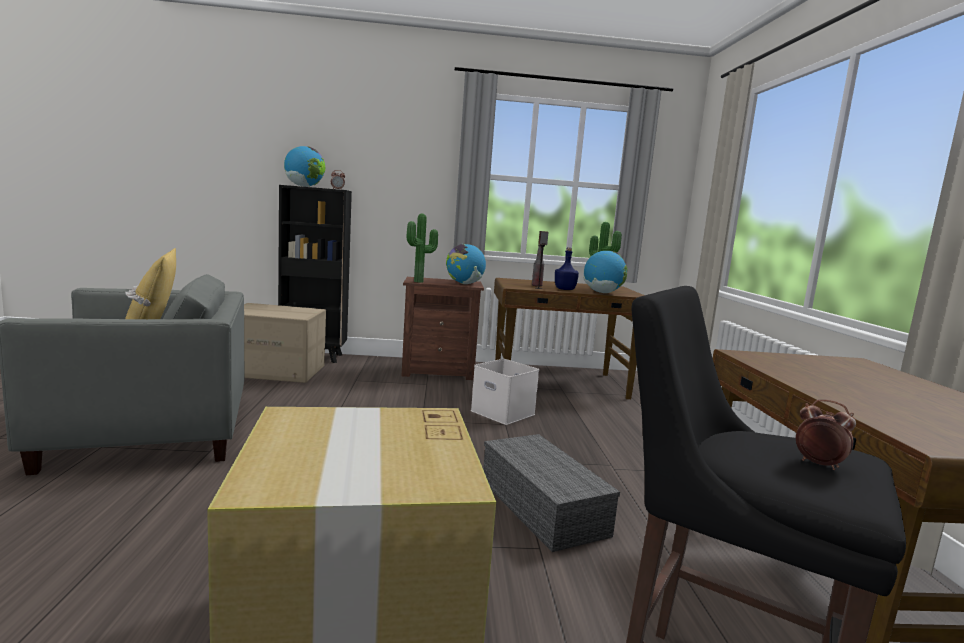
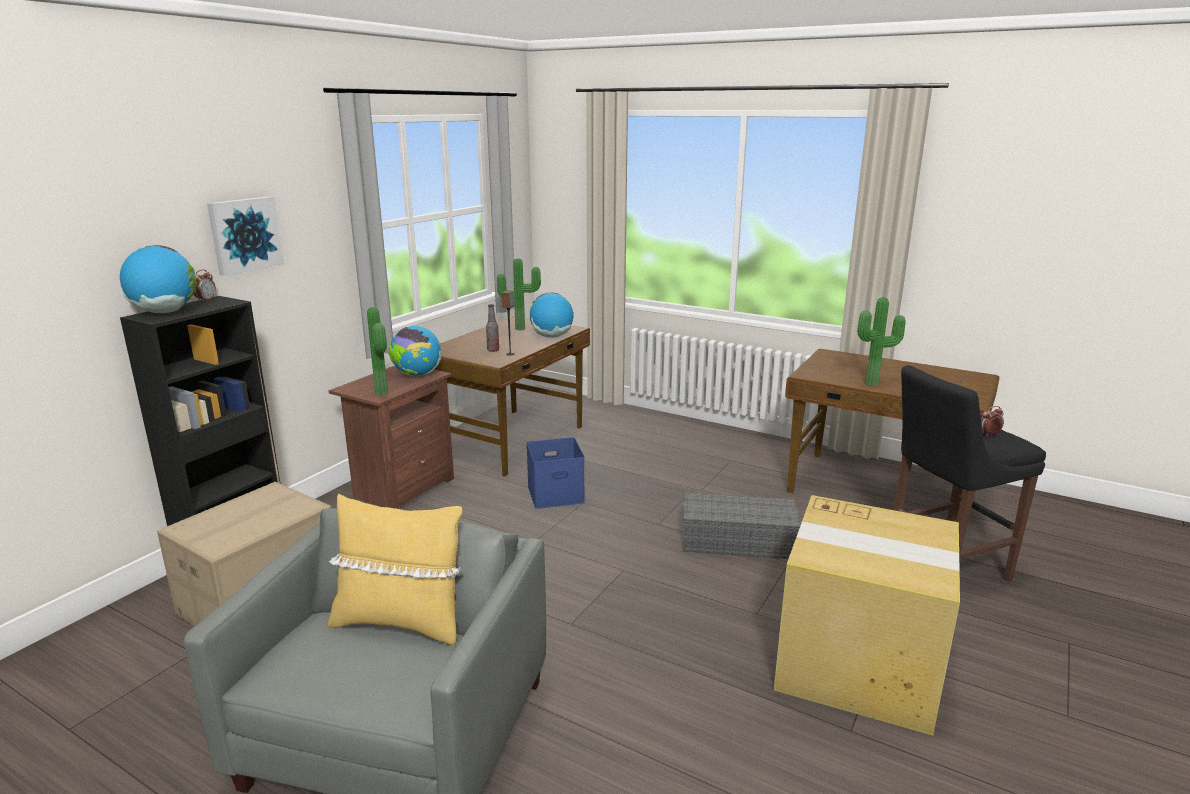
camera: 55 degrees left, 10 degrees up
(381, 159) = (244, 234): none -> picture
(504, 412) = (556, 493): white storage box -> blue storage box
(564, 289) = (523, 345): blue bottle -> none
(810, 382) = (873, 384): none -> potted plant

